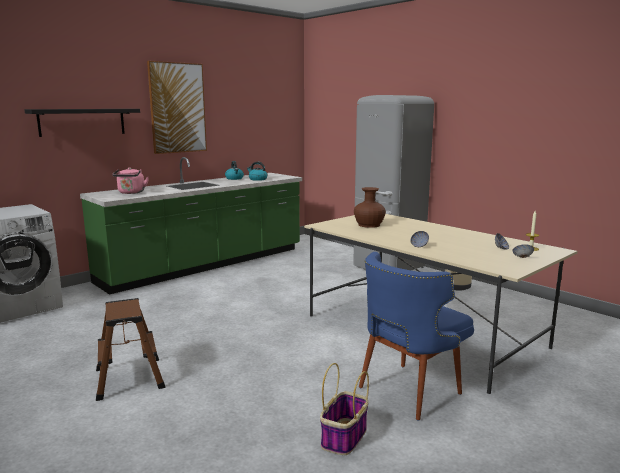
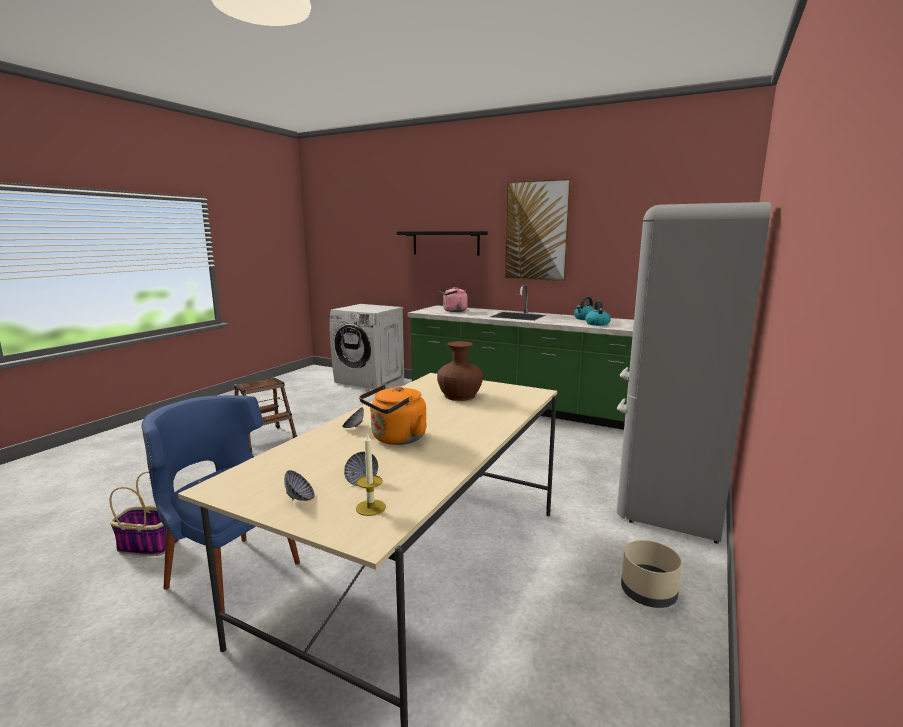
camera: 70 degrees right, 0 degrees up
(443, 240) = (396, 439): none -> orange kettle

